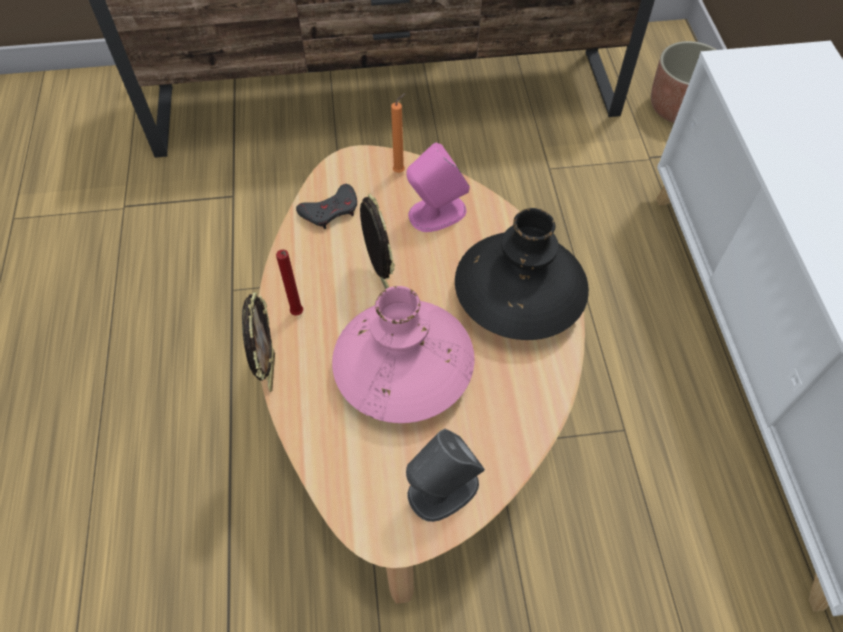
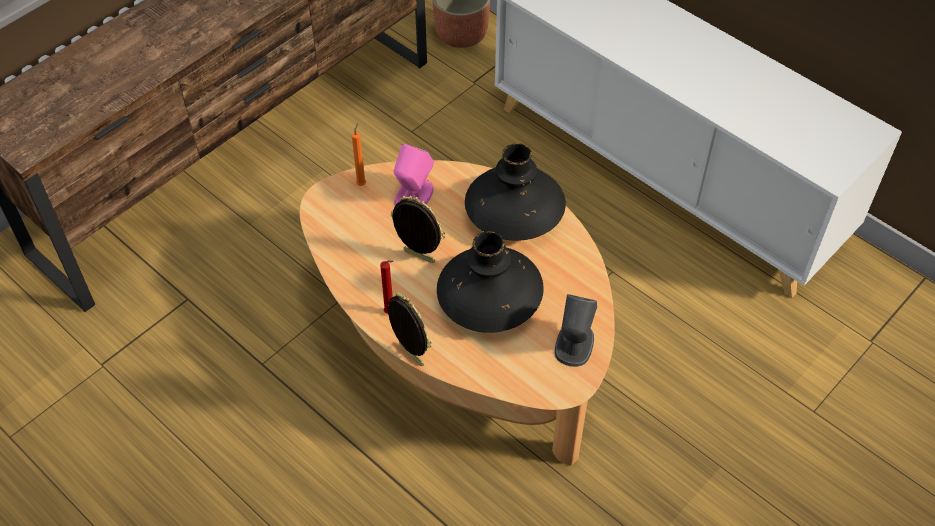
camera: 40 degrees left, 5 degrees down
(330, 210) = (342, 238): grey game controller -> none
(403, 371) = (489, 299): pink vase -> black vase

